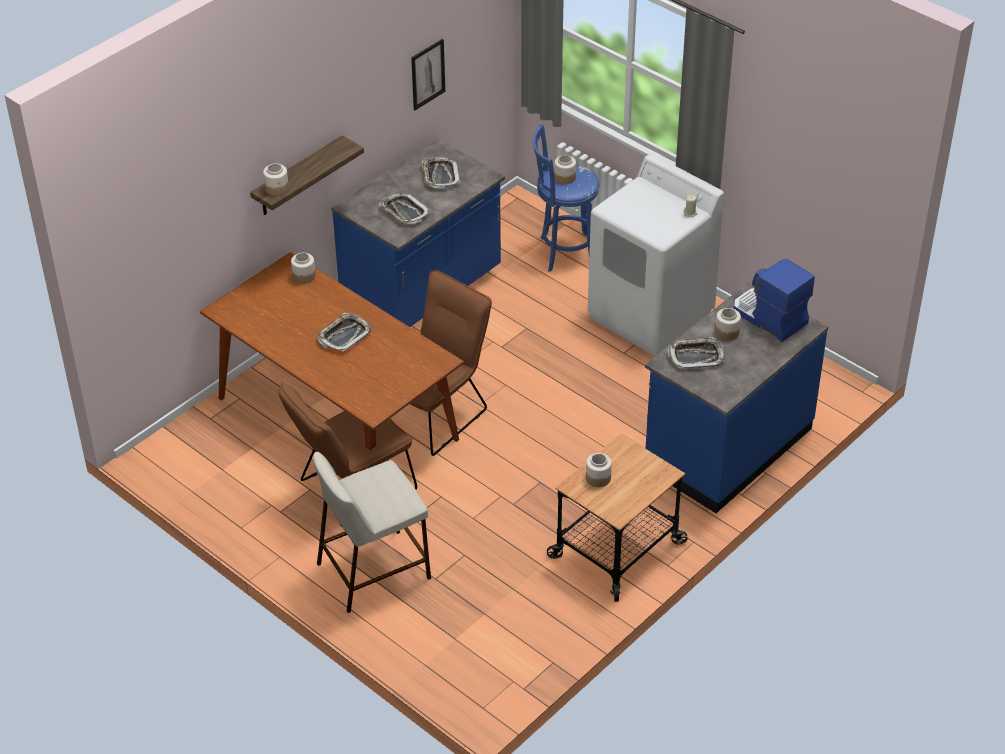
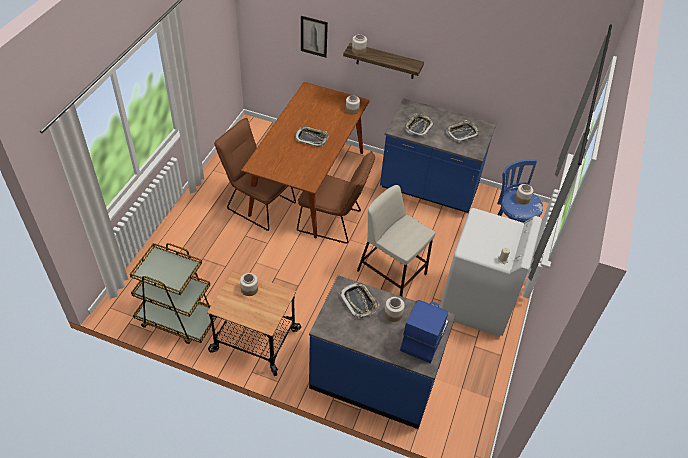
camera: 65 degrees right, 5 degrees up
(375, 570) = (200, 231): beige stool -> beige stool (392, 272)
(427, 74) = (502, 77): picture -> picture (314, 36)
(542, 629) = (178, 319): none -> brown cart

